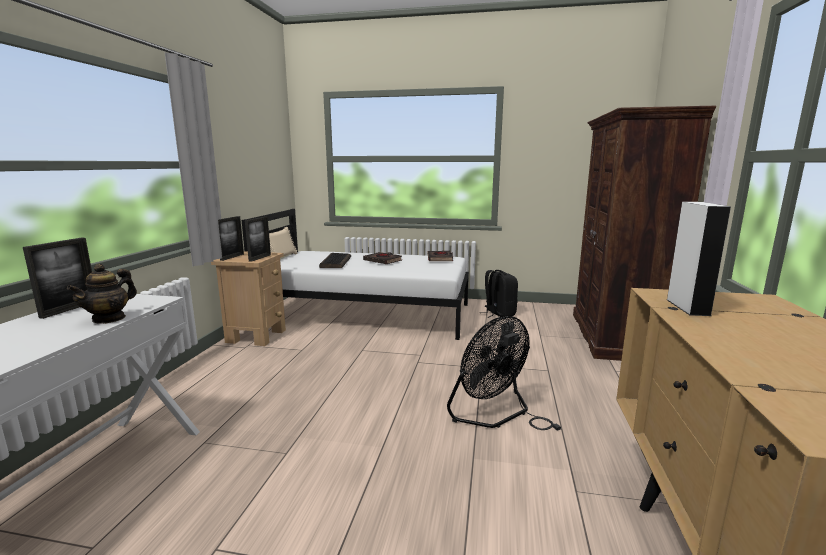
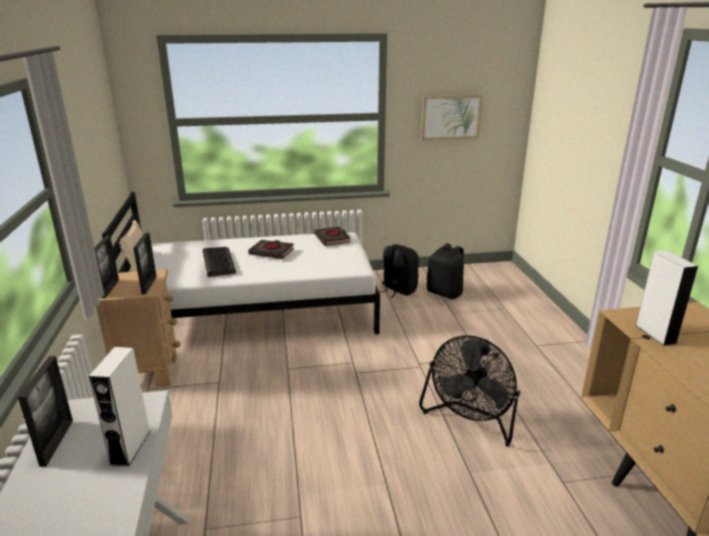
camera: 20 degrees left, 10 degrees up
(109, 318) = (130, 447): teapot -> white speaker
(502, 413) = (468, 417): black fan -> black fan turned 90 degrees counterclockwise
(542, 321) = (445, 293): none -> black backpack
(562, 161) = (450, 117): none -> picture
(614, 336) = (517, 301): brown wardrobe -> none

